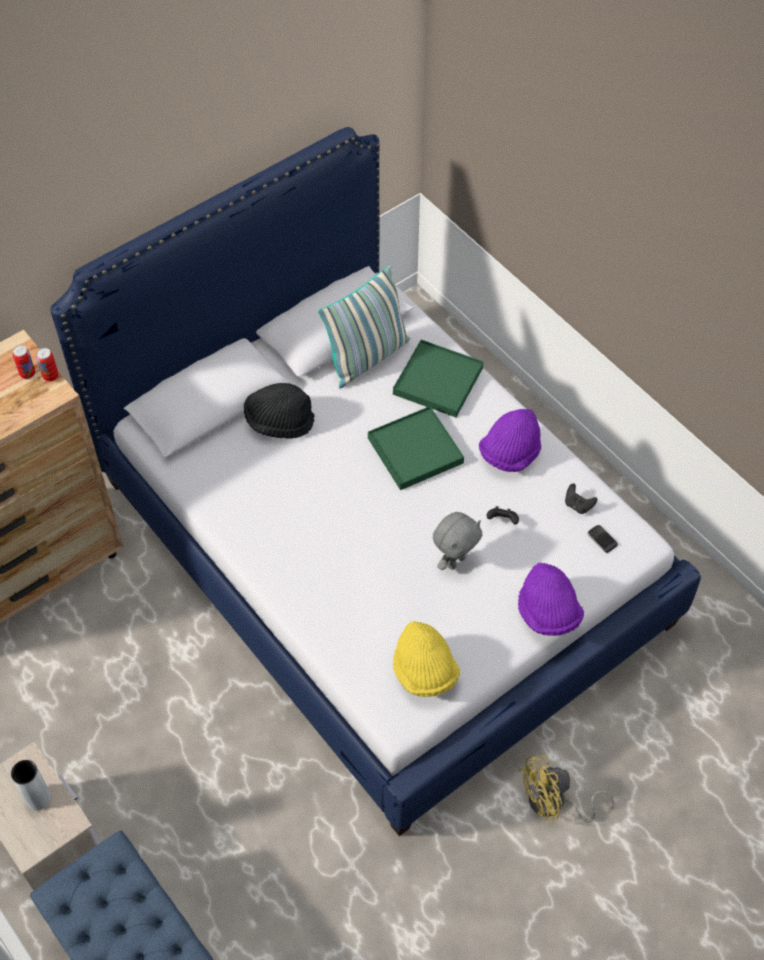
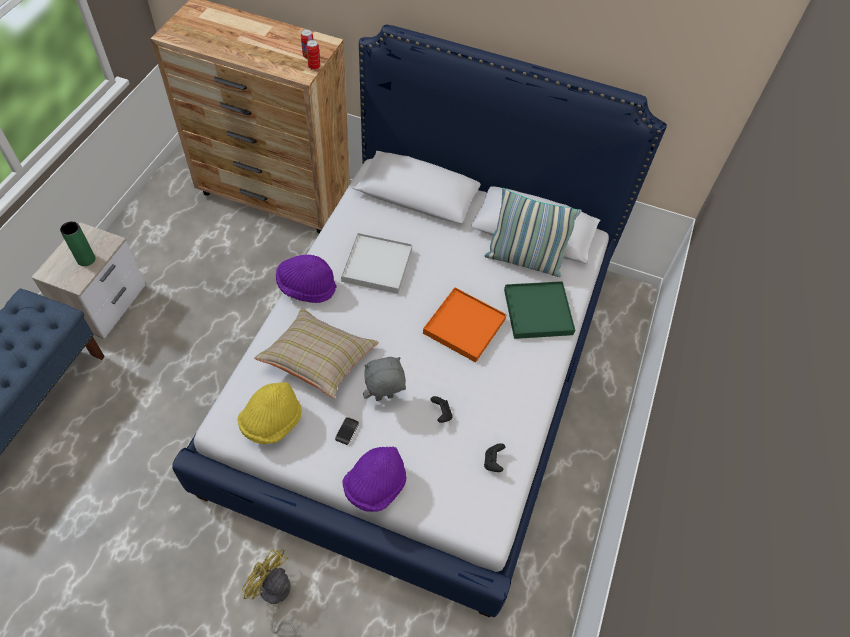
camera: 55 degrees right, 0 degrees up
(38, 798) = (86, 259): grey vase -> green vase
(279, 421) = (430, 236): black hat -> none
(284, 488) = (377, 265): none -> white tray
(374, 598) = (319, 361): none -> beige pillow
(415, 451) = (464, 326): green tray -> orange tray
(455, 561) = (384, 398): grey plush toy -> grey plush toy turned 150 degrees clockwise
(510, 454) = (507, 390): purple hat -> purple hat (306, 287)
(601, 539) = (471, 495): phone -> phone (347, 431)

